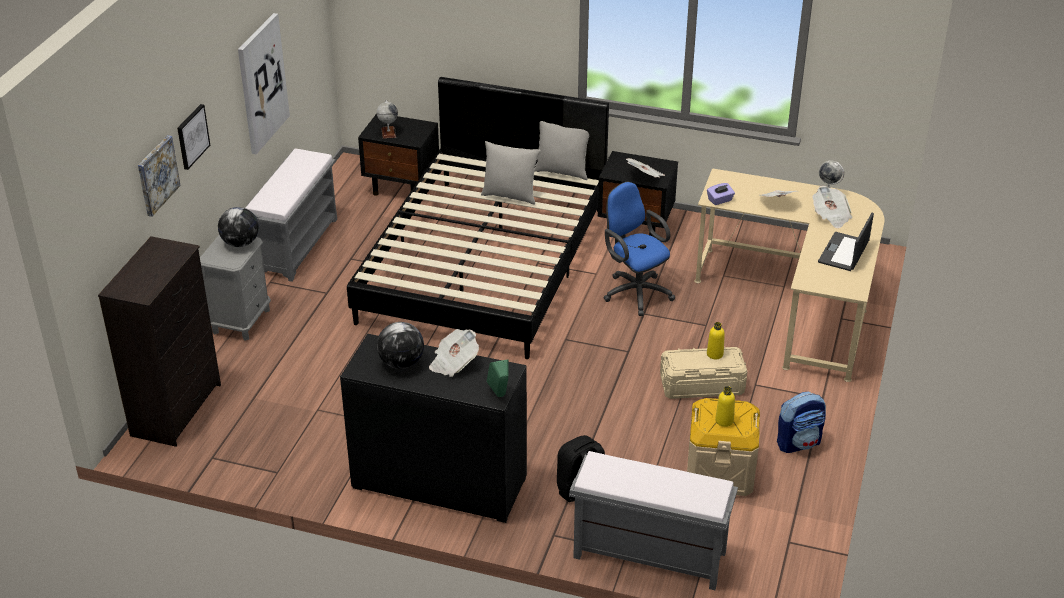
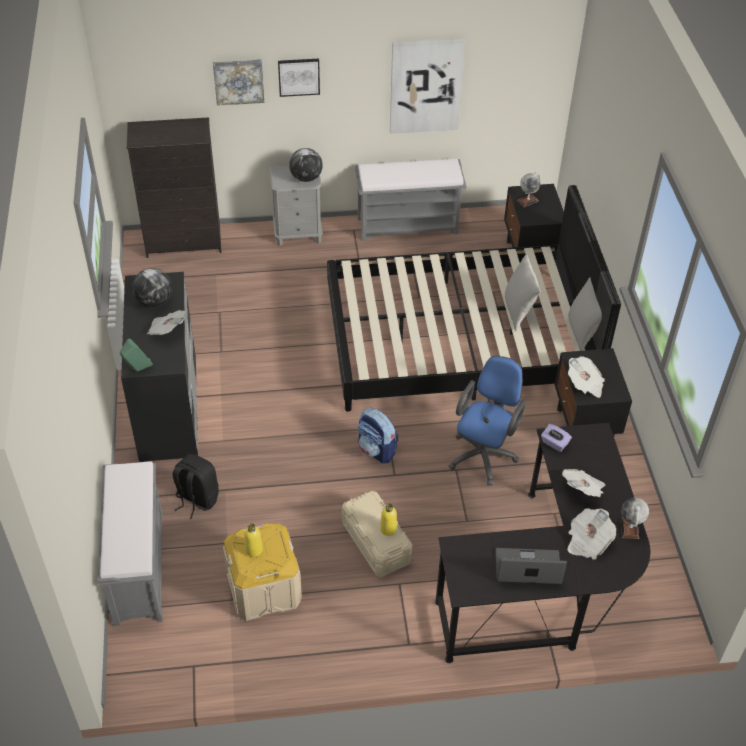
camera: 65 degrees right, 10 degrees up
(796, 303) = (547, 585): beige desk -> black desk
(799, 443) = (332, 640): backpack -> backpack (377, 450)

